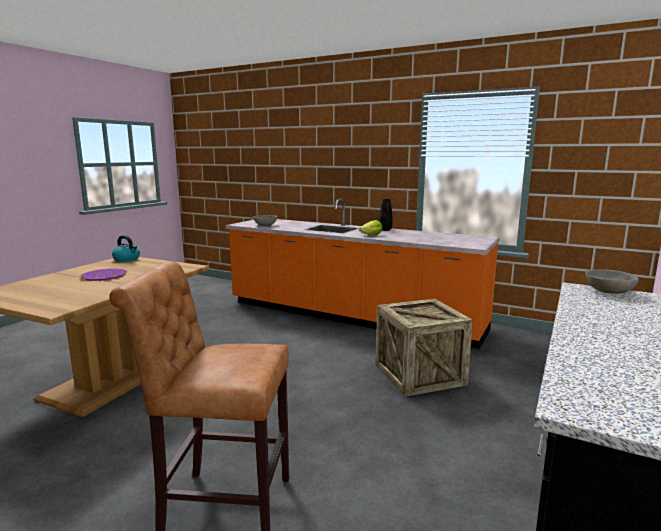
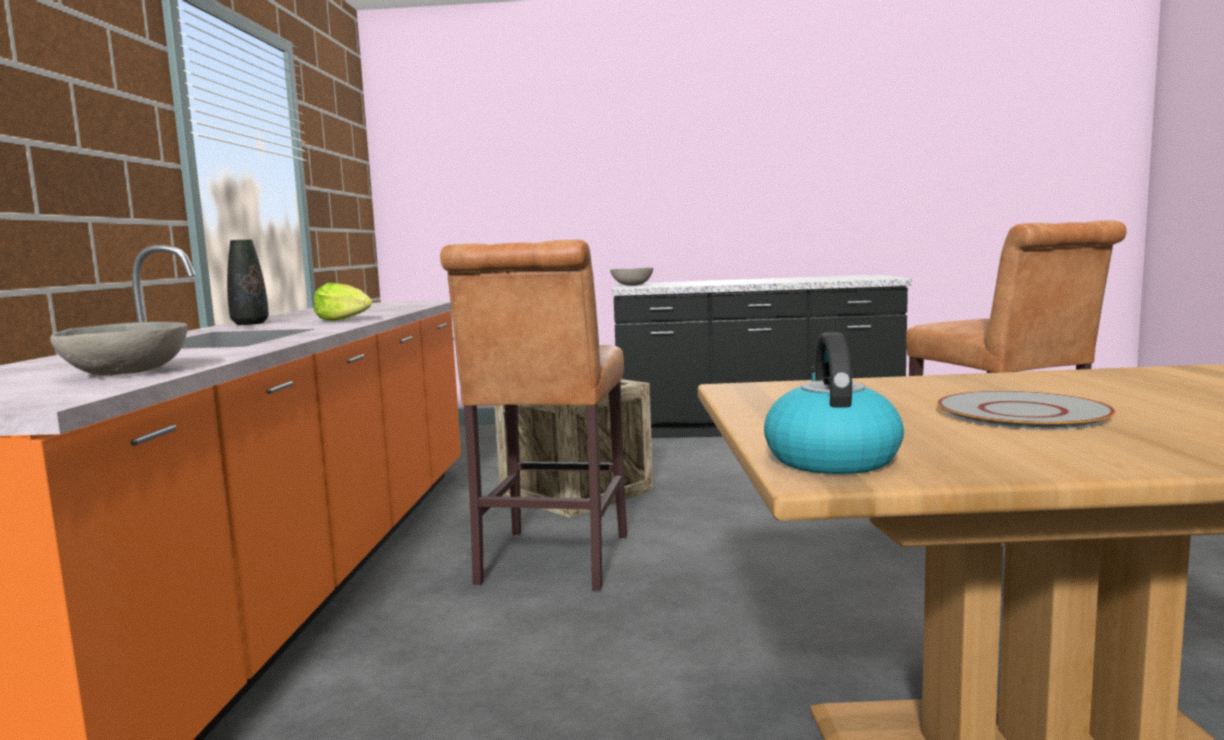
camera: 115 degrees left, 5 degrees down
(104, 275) = (1020, 413): purple plate -> grey plate
(323, 352) = (550, 563): none -> brown stool

